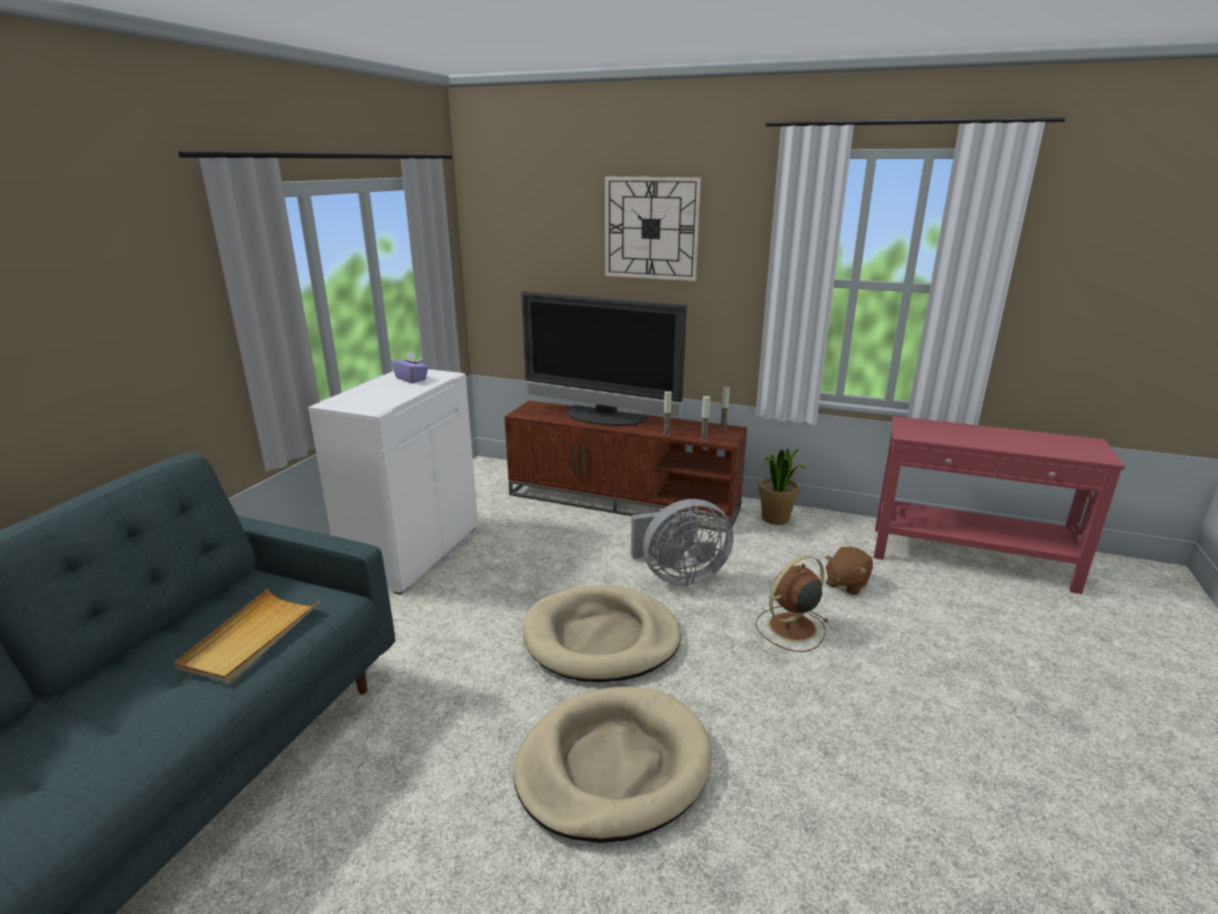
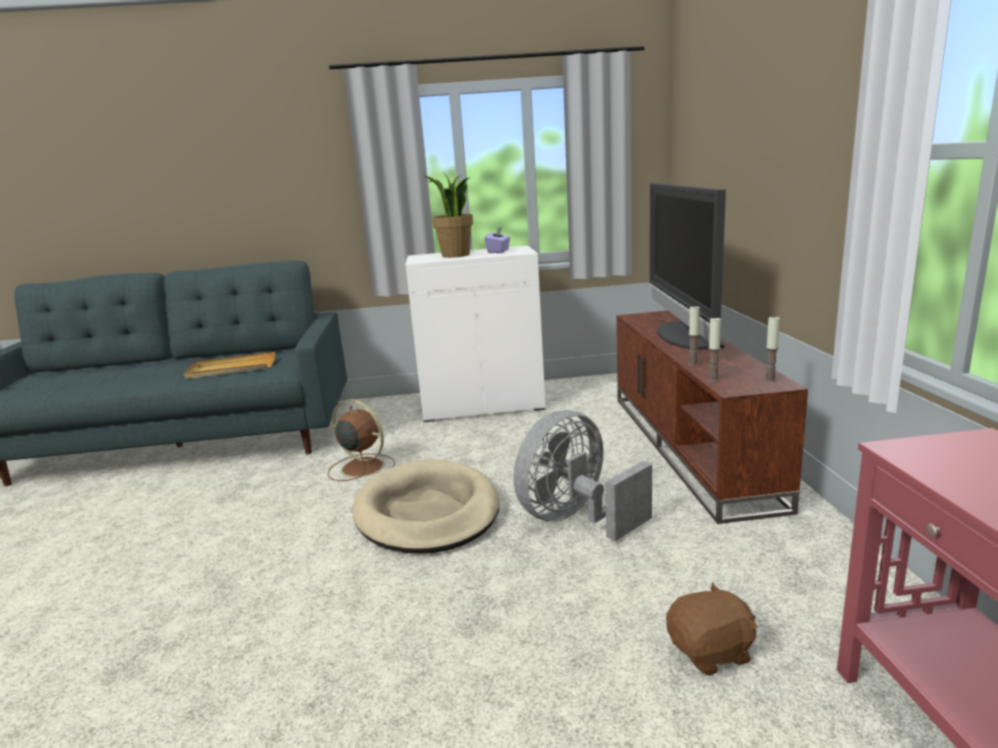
camera: 65 degrees right, 5 degrees down
(613, 766) = (257, 571): beige dog bed -> none
(651, 228) = (777, 95): wall clock -> none
(679, 576) = (576, 519): grey fan -> grey fan turned 90 degrees clockwise
(776, 518) = (814, 547): potted plant -> potted plant (455, 255)
(790, 628) = (542, 622): brown fan -> brown fan (361, 467)
(846, 583) = (711, 652): brown plush toy -> brown plush toy turned 150 degrees clockwise

